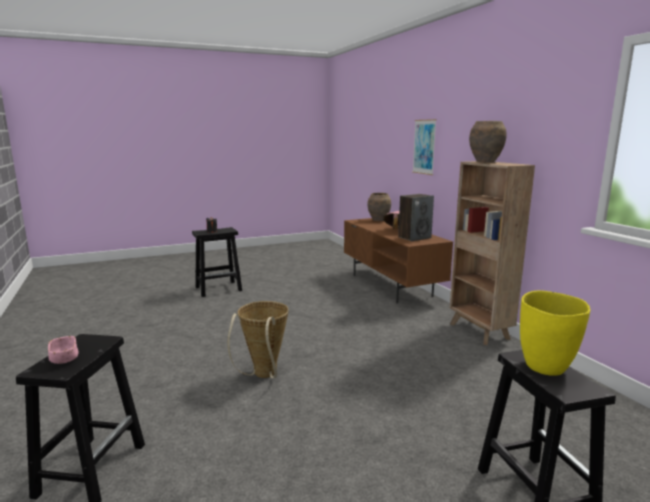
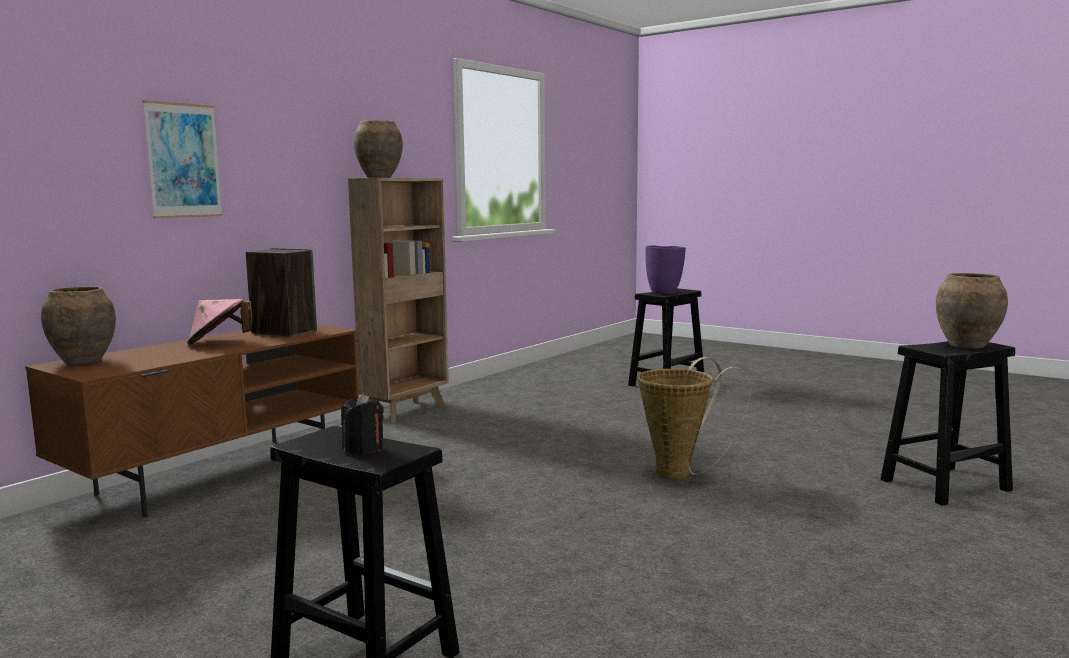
camera: 120 degrees left, 5 degrees down
(64, 359) = (966, 346): pink bowl -> brown vase
(546, 367) = (664, 292): yellow vase -> purple vase

